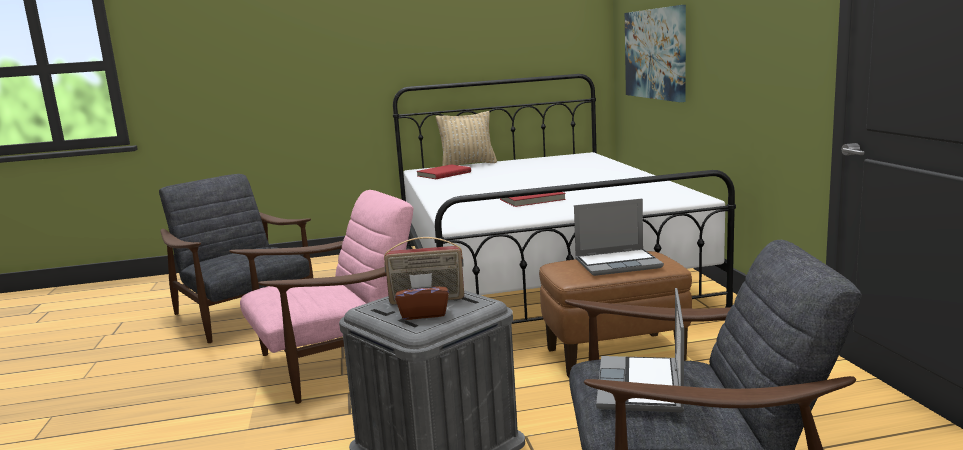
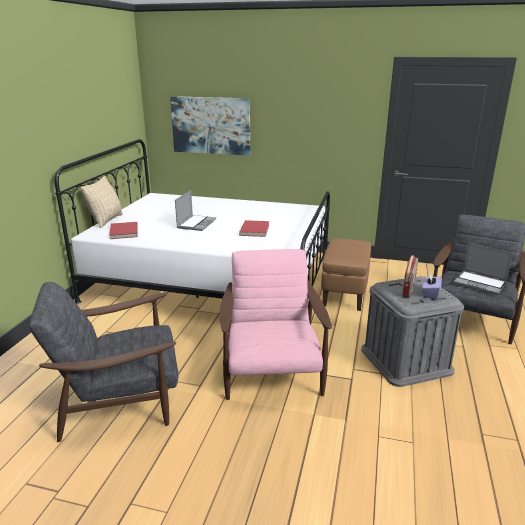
camera: 65 degrees left, 10 degrees up
(423, 314) = (430, 293): brown tissue box -> purple tissue box
(618, 263) = (350, 248): laptop -> laptop (196, 223)

